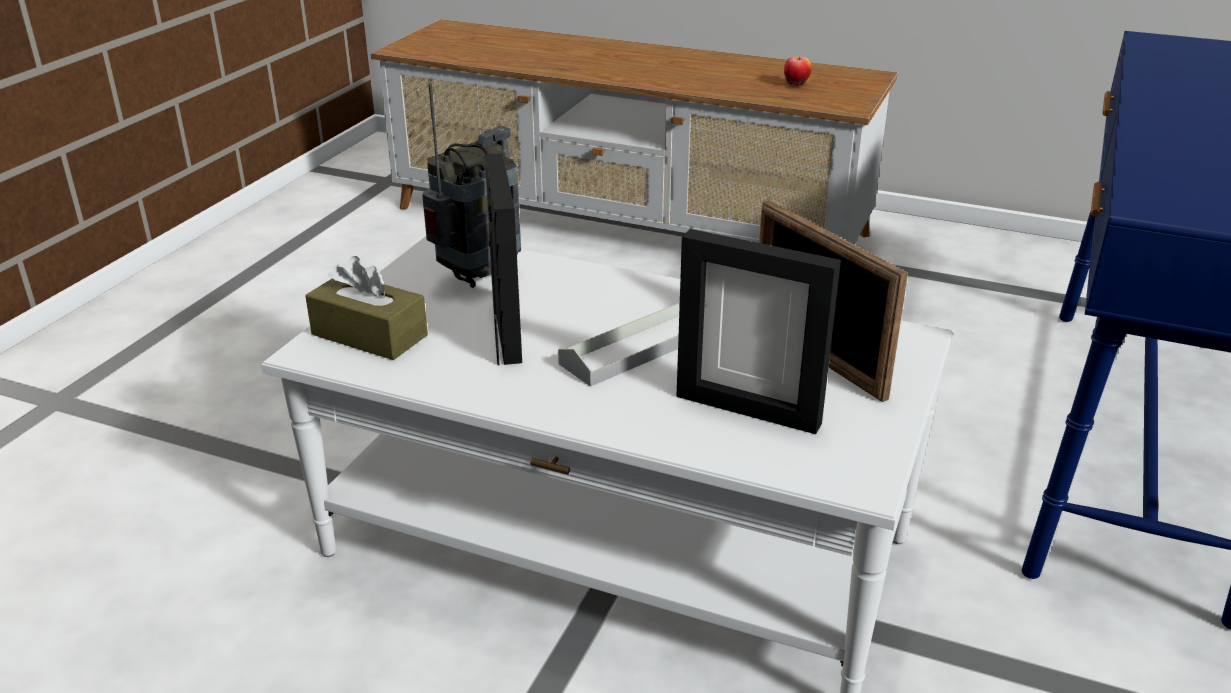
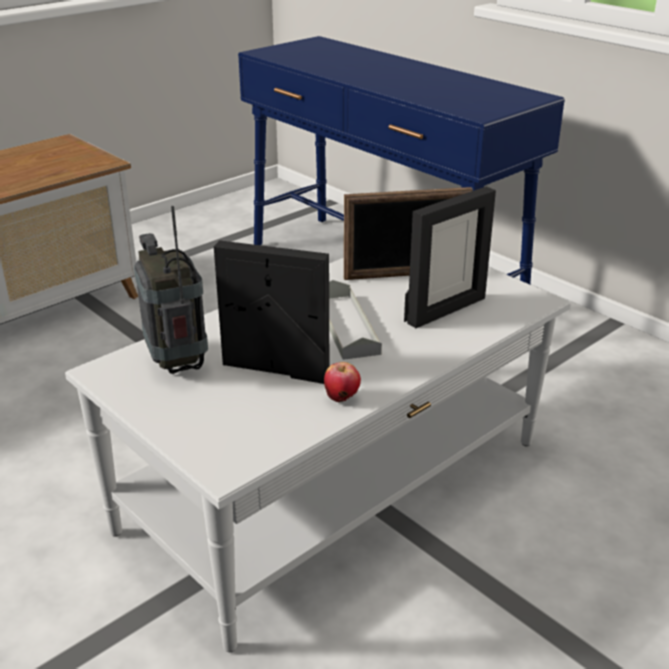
camera: 65 degrees left, 0 degrees up
(369, 335) = (225, 433): brown tissue box -> none
(796, 85) = (39, 165): apple -> apple (342, 398)

